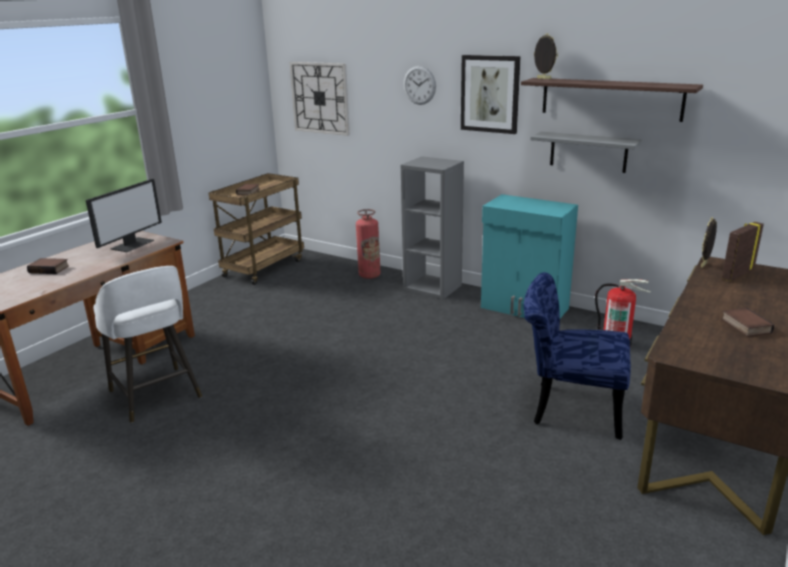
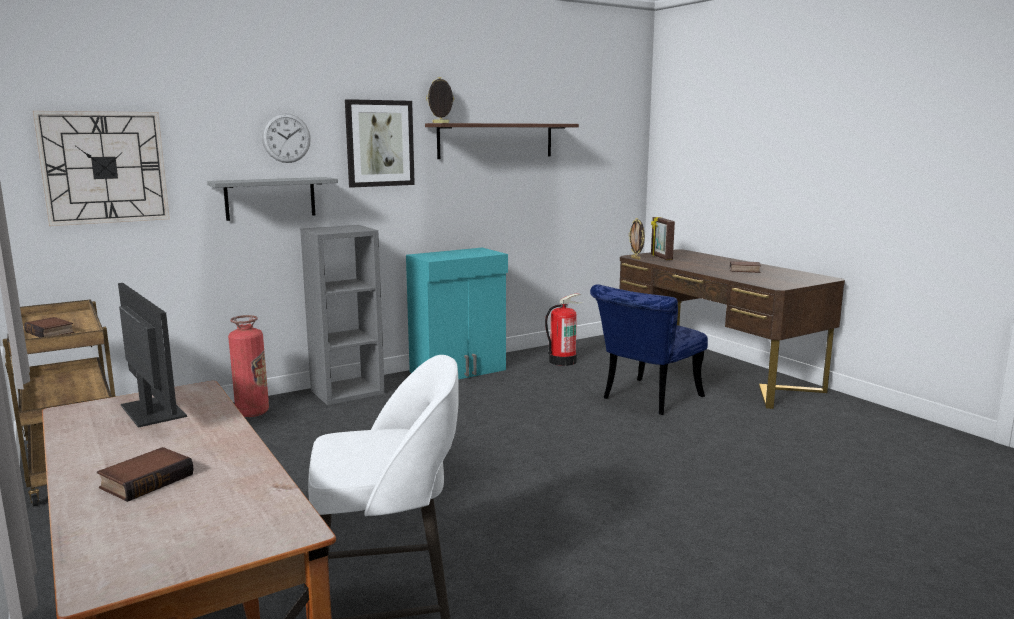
camera: 65 degrees left, 10 degrees down
(588, 152) = (482, 194): grey shelf -> grey shelf (270, 198)

